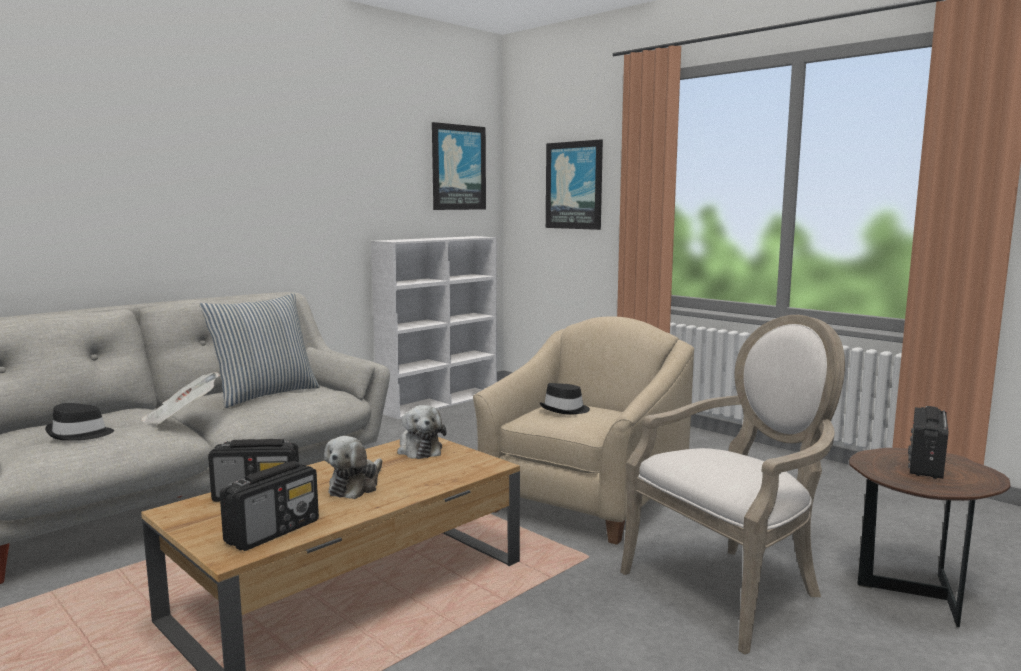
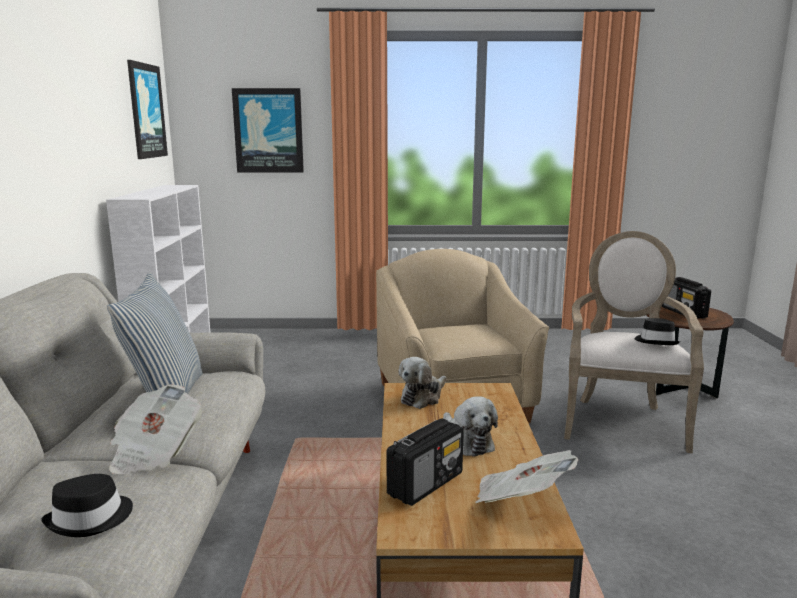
camera: 45 degrees left, 5 degrees up
(273, 531) = (521, 500): radio -> newspaper
(419, 449) = (422, 397): plush toy -> plush toy turned 105 degrees clockwise
(565, 410) = (456, 332): black hat -> black hat (656, 341)

